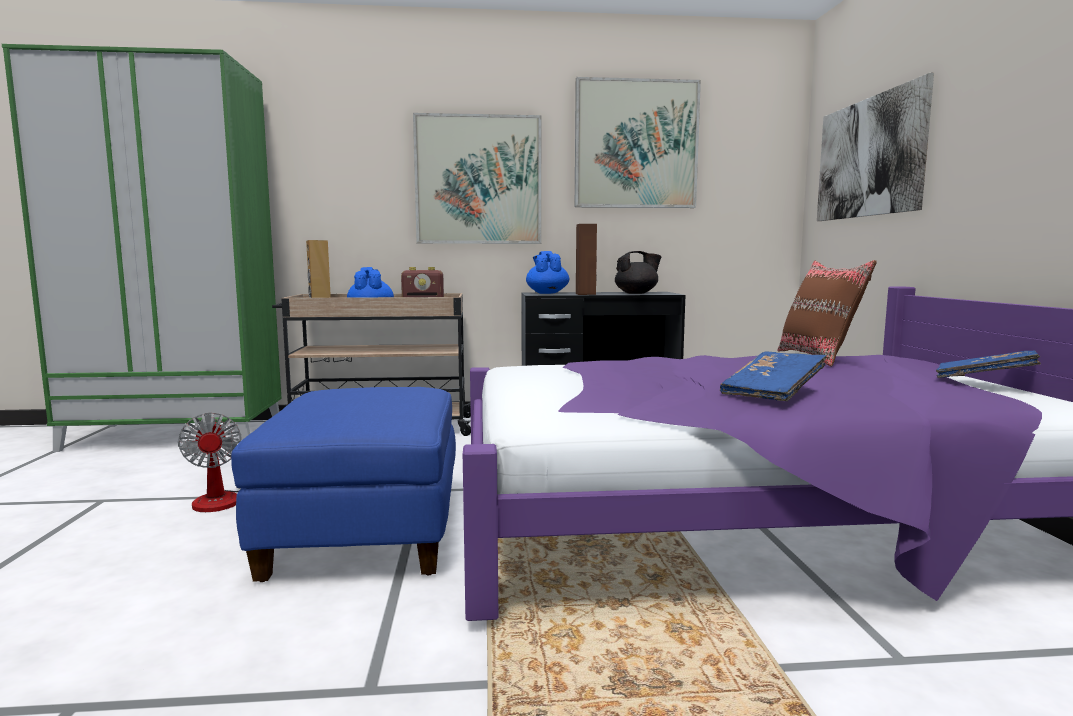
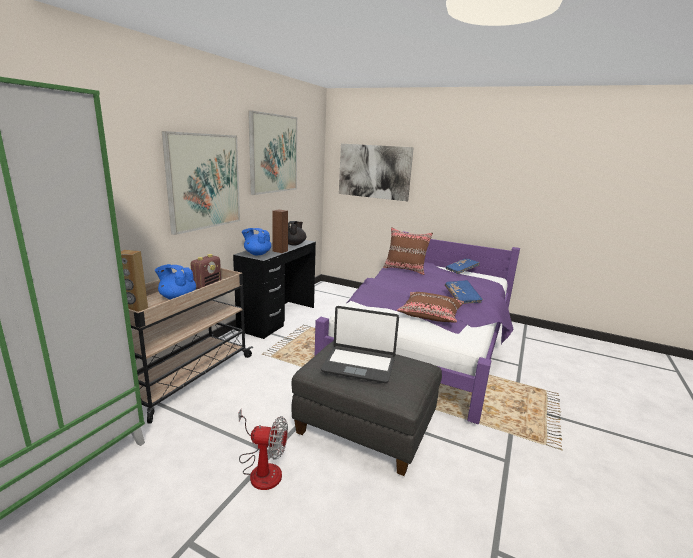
camera: 60 degrees left, 10 degrees up
(351, 396) = (359, 364): none -> laptop
(366, 532) = (366, 428): blue ottoman -> grey ottoman
(619, 391) = (430, 314): none -> brown pillow

